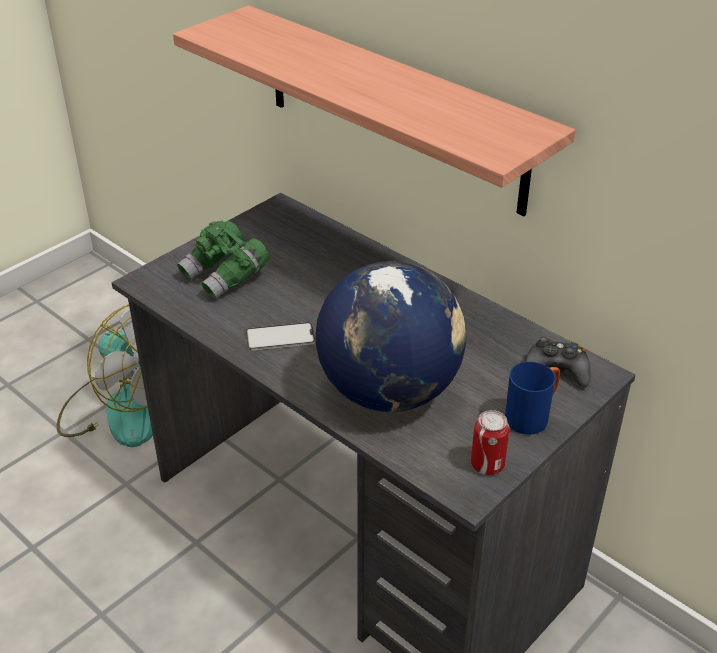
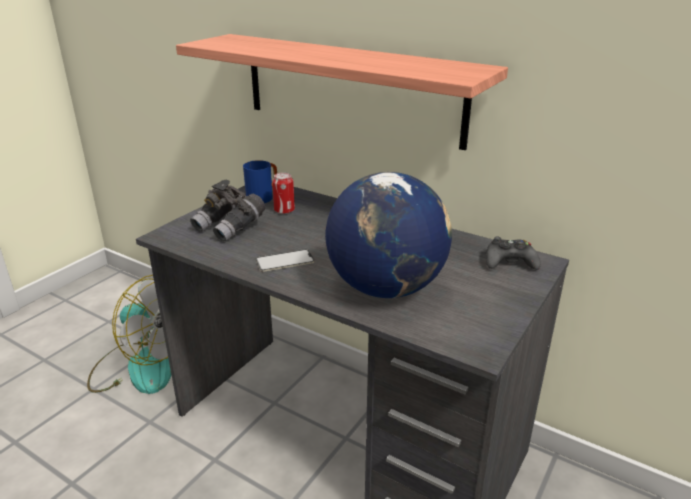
camera: 10 degrees left, 10 degrees down
(225, 276) = (230, 227): green binoculars -> grey binoculars
(487, 464) = (487, 329): can -> can (284, 210)
(532, 416) = (506, 292): blue mug -> blue mug (263, 197)

